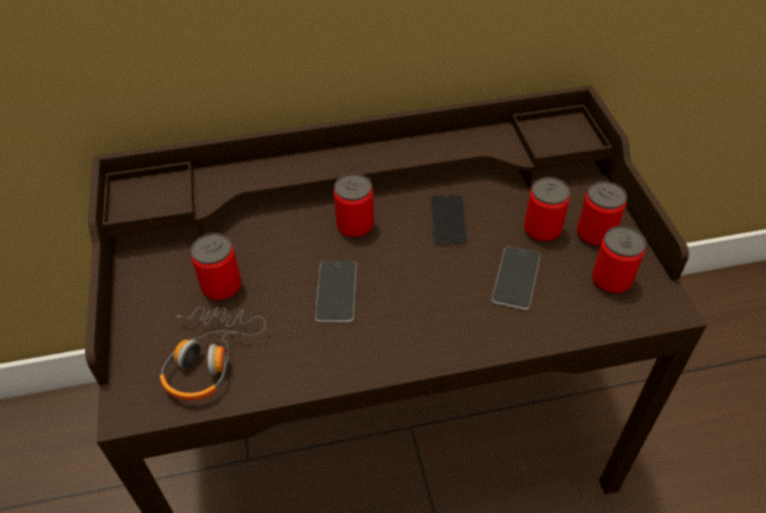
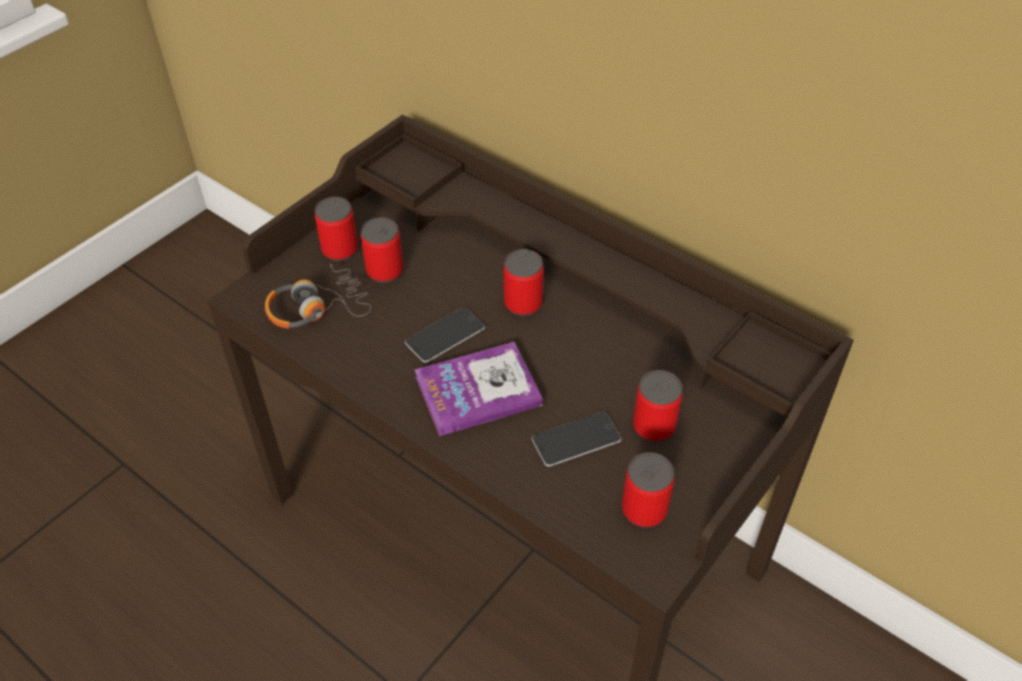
camera: 50 degrees right, 0 degrees up
(415, 305) = (478, 390): none -> book
(448, 220) = (595, 356): phone -> none
(595, 235) = (691, 468): can -> can (340, 250)

